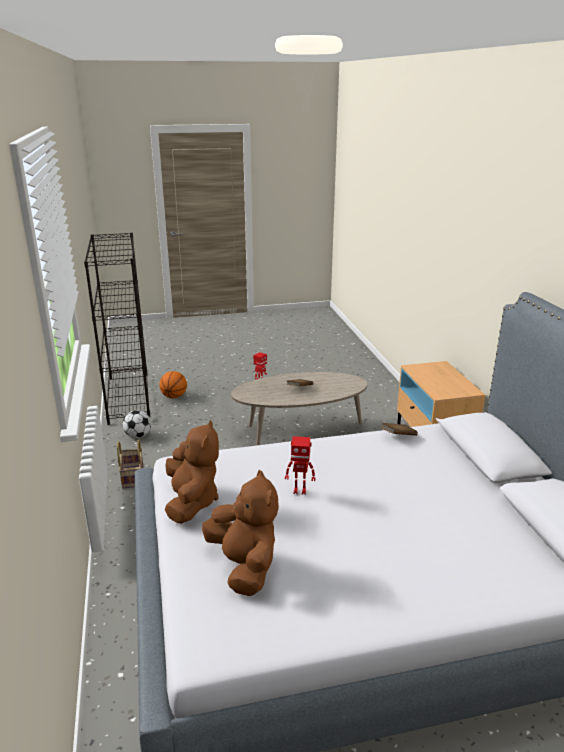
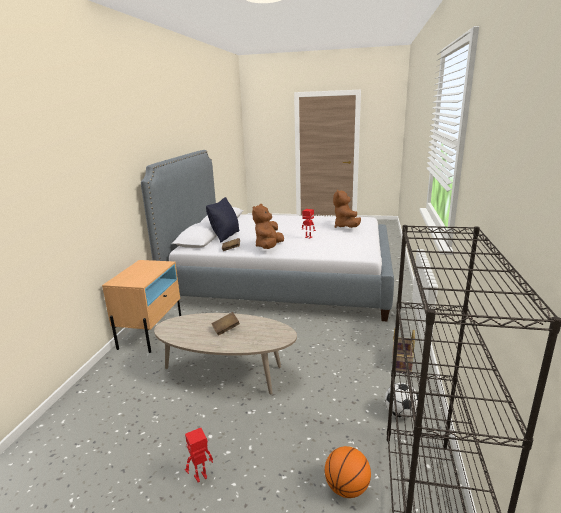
camera: 155 degrees left, 5 degrees down
(191, 502) = (362, 241): brown plush toy -> brown plush toy (269, 247)
(460, 469) = (225, 236): none -> black pillow

